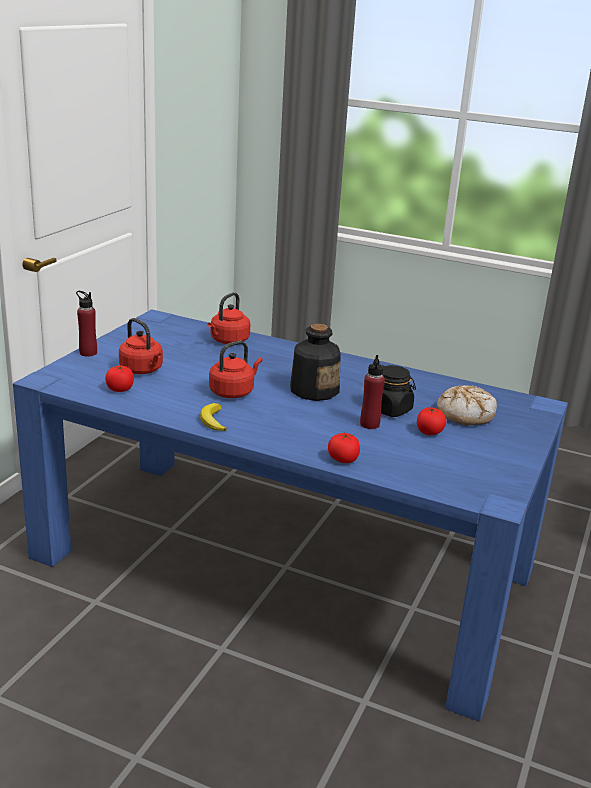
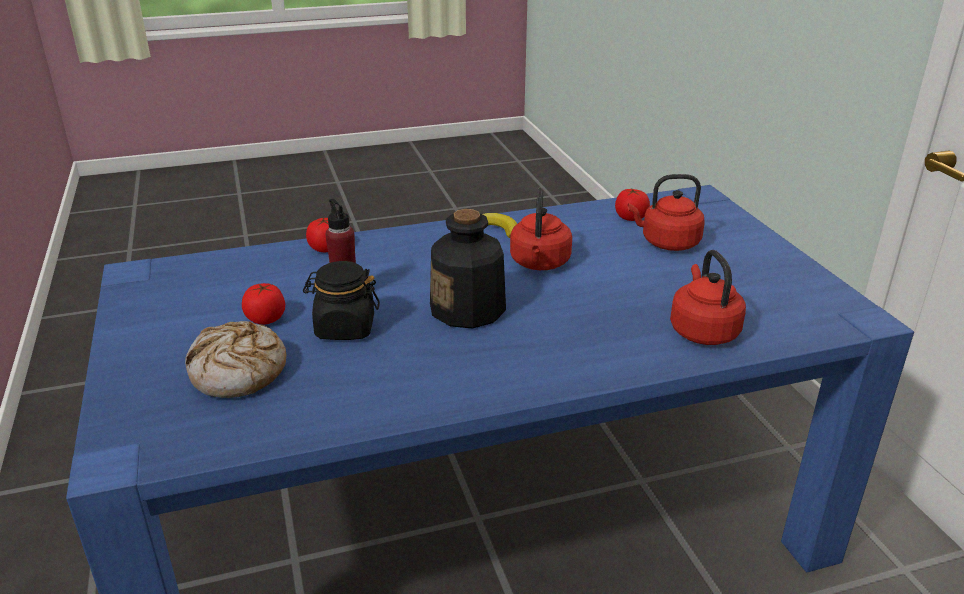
camera: 140 degrees right, 5 degrees up
(88, 353) = (757, 234): red bottle -> none

